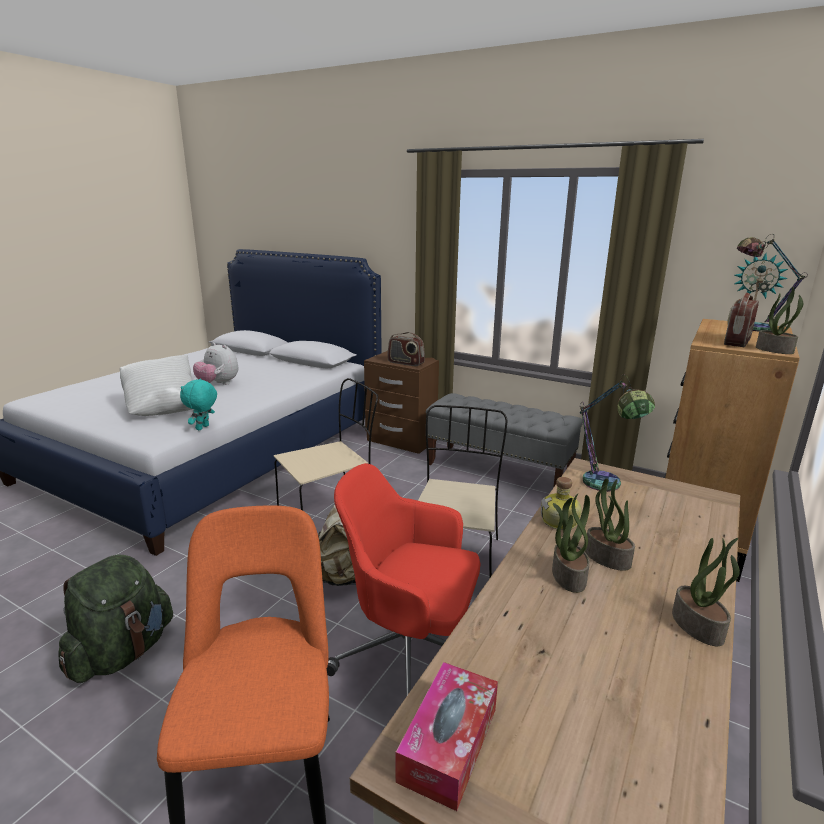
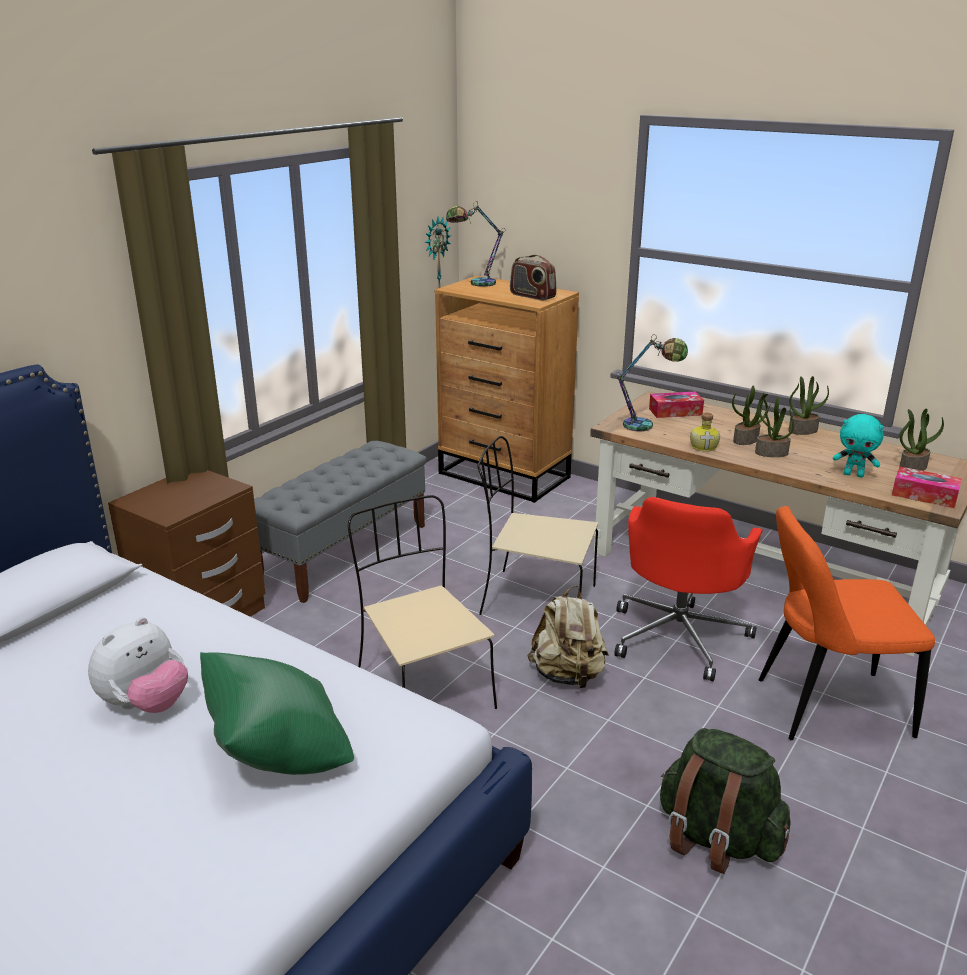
camera: 85 degrees left, 5 degrees up
(163, 408) = (279, 752): white pillow -> green pillow
(203, 428) = (394, 686): turquoise plush toy -> turquoise plush toy (854, 474)
(405, 363) = (210, 493): radio -> none
(674, 510) = (675, 412): none -> tissue box
(775, 350) = (559, 293): potted plant -> potted plant (912, 467)

